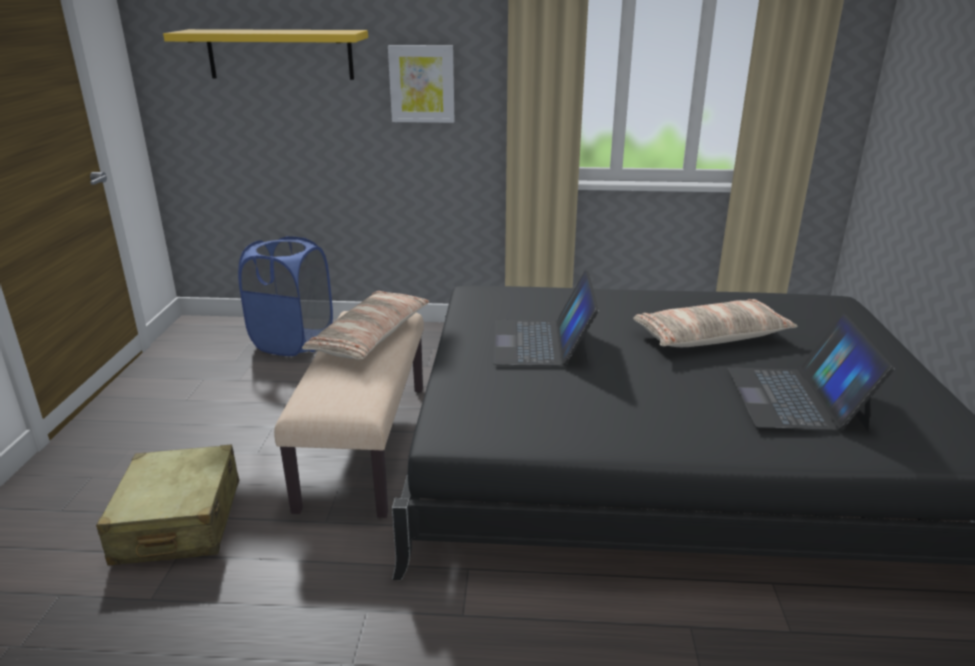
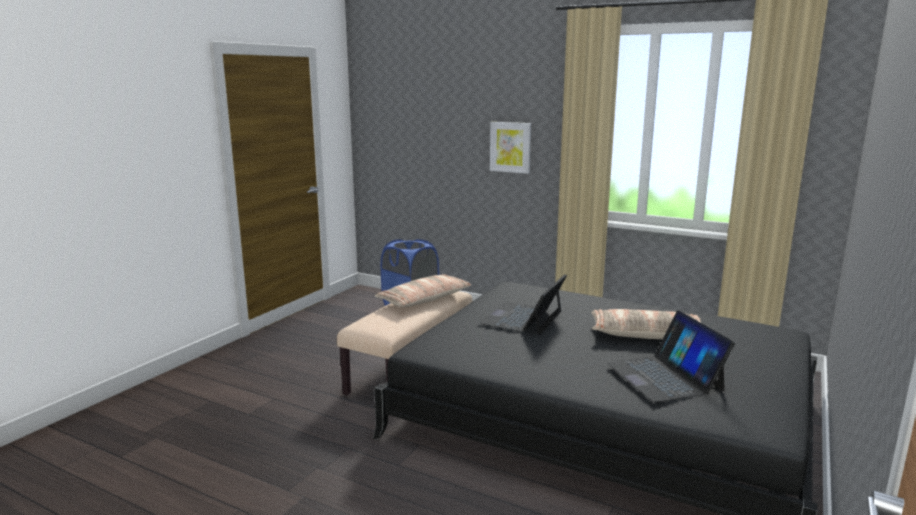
camera: 25 degrees right, 10 degrees down
(178, 522) = (284, 384): beige suitcase -> none
(280, 54) = (429, 125): yellow shelf -> none
(796, 398) = (665, 376): laptop -> laptop turned 45 degrees counterclockwise

